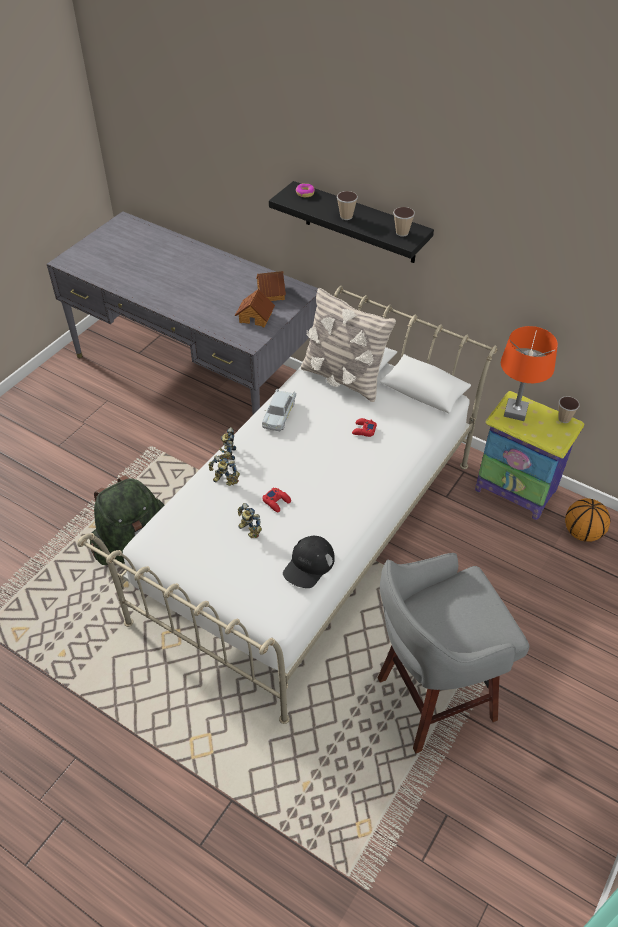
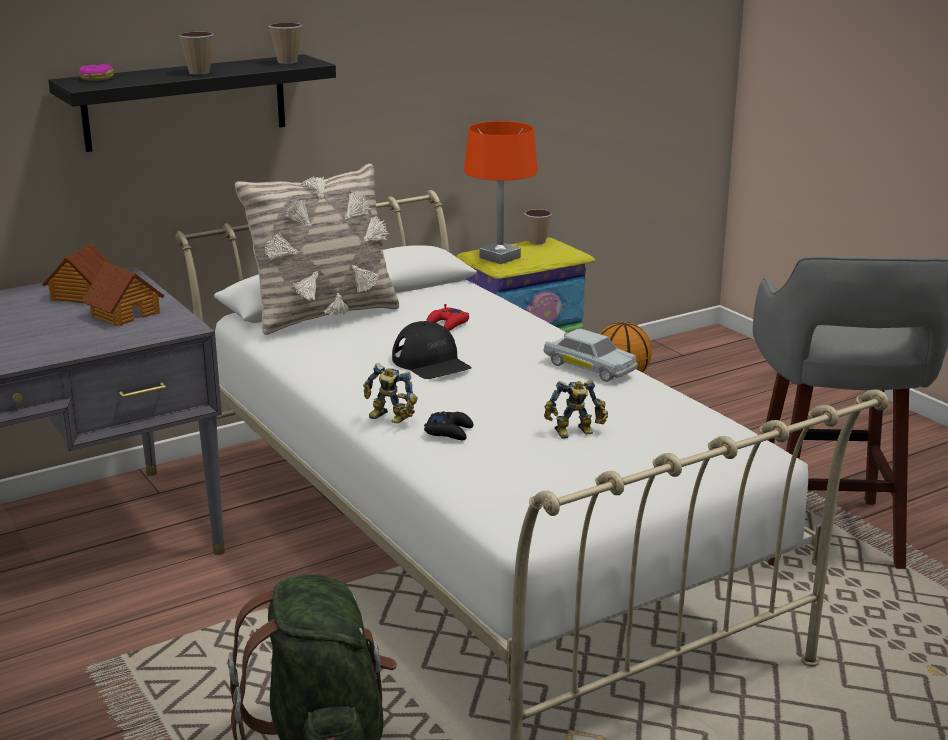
camera: 65 degrees left, 25 degrees down
(224, 481) = (449, 431): toy robot -> black game controller
(276, 501) = (534, 402): red game controller -> none
(279, 414) = (346, 367): white toy car -> white toy car (589, 367)
(309, 565) = (679, 406): black cap -> black cap (431, 363)

